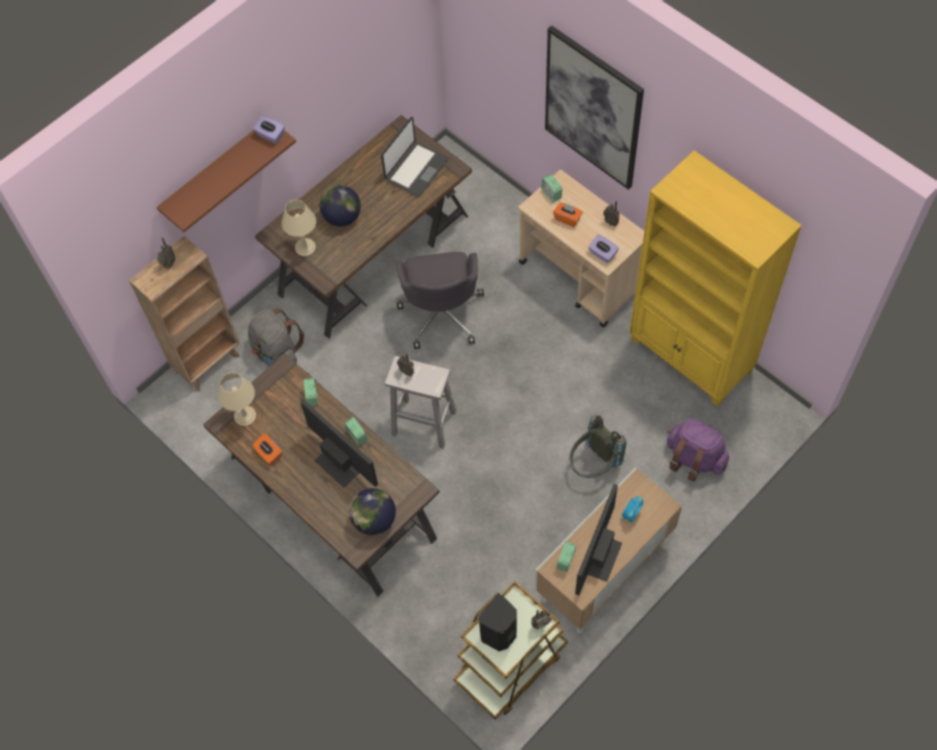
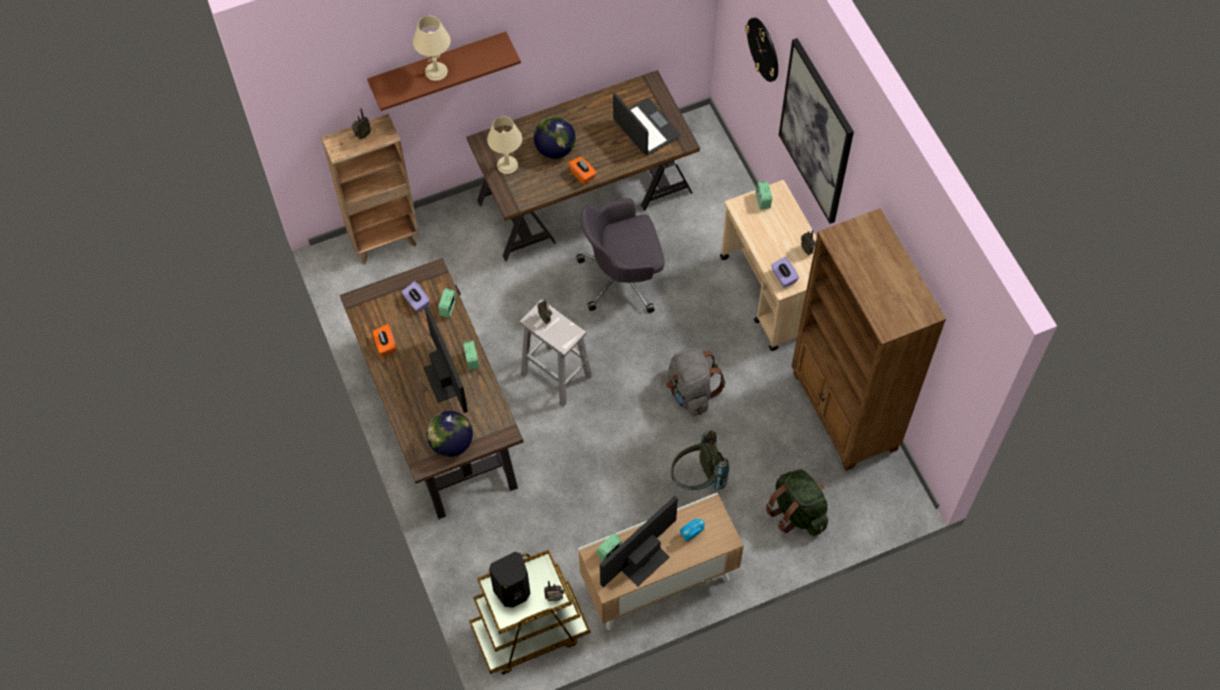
camera: 20 degrees right, 0 degrees up
(245, 416) = (380, 302): beige table lamp -> beige table lamp (436, 72)
(270, 135) = (499, 48): purple tissue box -> purple tissue box (416, 302)
(277, 352) = (451, 255): grey backpack -> grey backpack (691, 392)
(415, 169) = (645, 128): laptop -> laptop turned 90 degrees counterclockwise
(442, 313) = (622, 277): grey office chair -> grey office chair turned 60 degrees clockwise
(507, 54) = (763, 49): none -> wall clock
(567, 218) = (766, 230): orange tissue box -> orange tissue box (582, 174)
(691, 356) = (844, 412): yellow bookcase -> brown bookcase
(694, 458) = (797, 511): purple backpack -> green backpack

